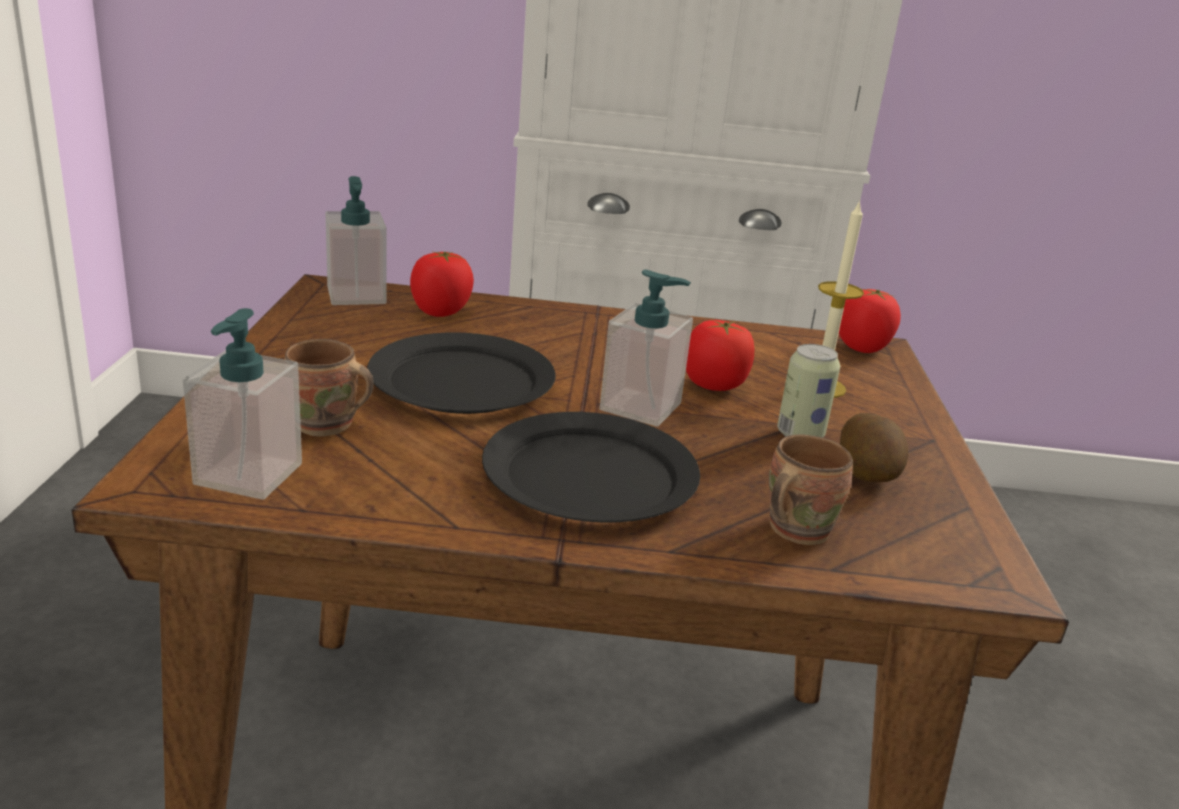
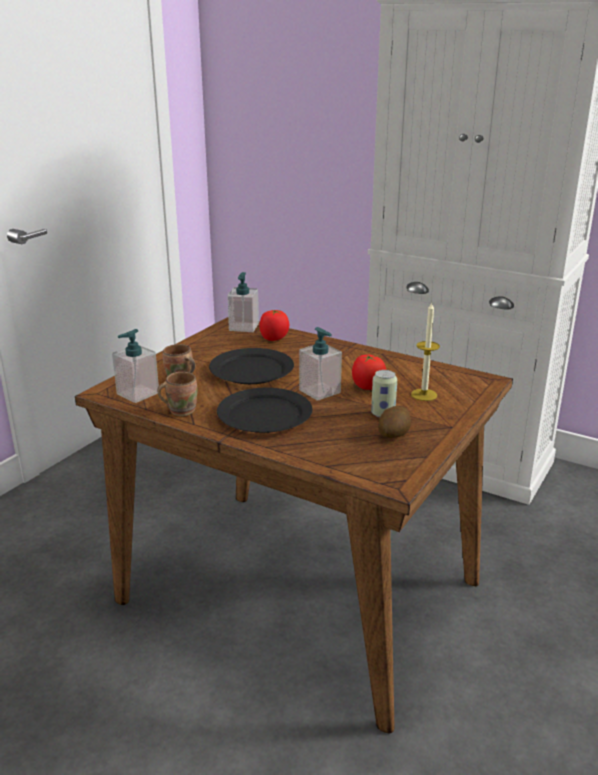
camera: 30 degrees right, 0 degrees up
(792, 529) = (327, 449): brown mug -> brown mug (180, 410)
(862, 348) = (476, 379): tomato -> none

